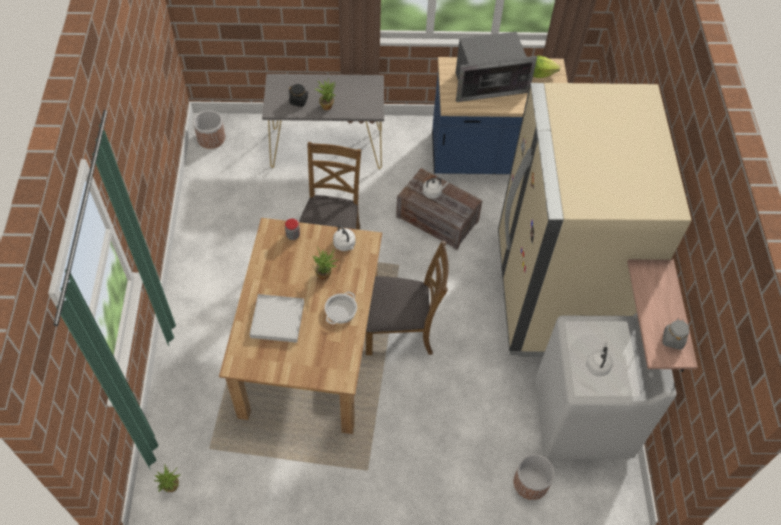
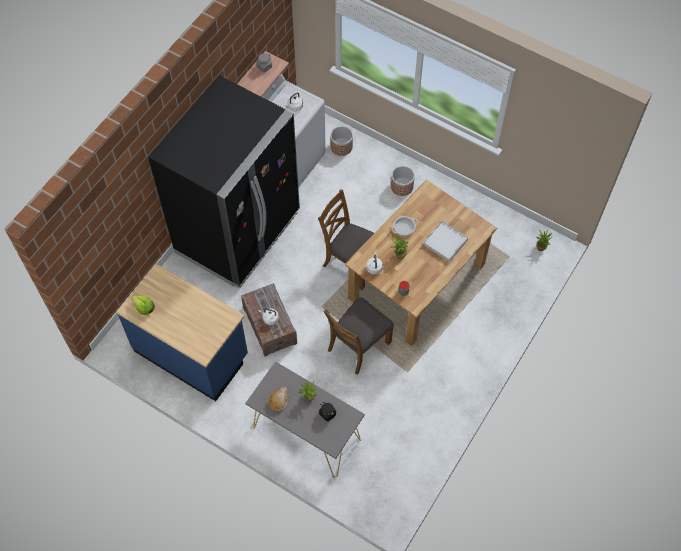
camera: 145 degrees left, 5 degrees up
(211, 138) = (392, 497): planter -> planter (401, 186)
(353, 90) = (279, 400): none -> bread
(488, 83) = (190, 320): microwave -> none
(554, 294) = (238, 233): beige fridge -> black fridge

